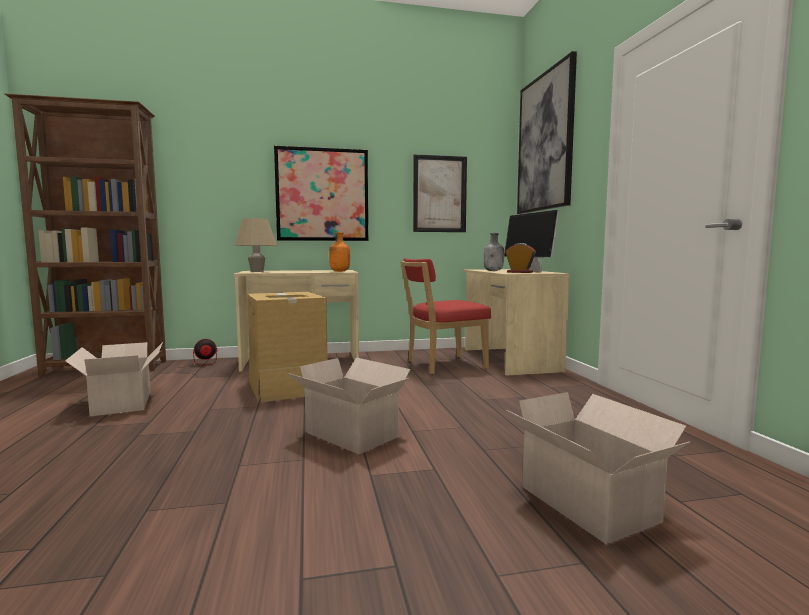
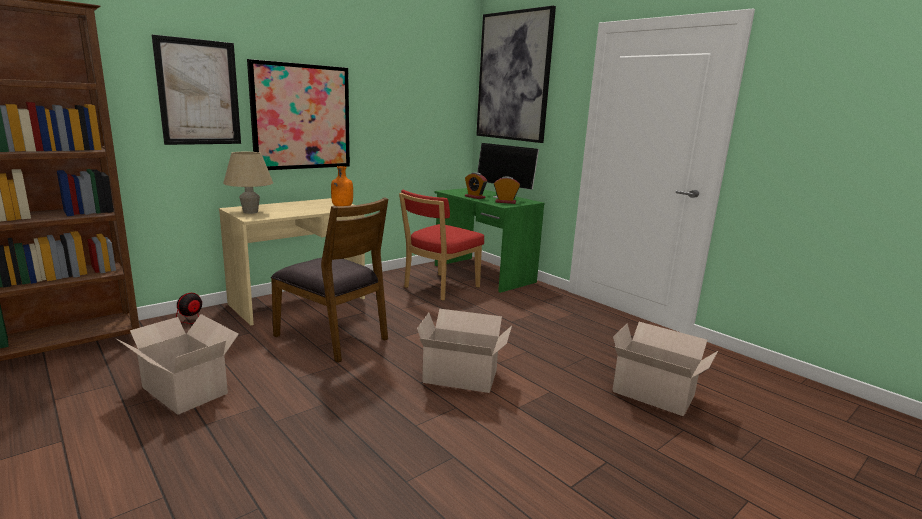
camera: 30 degrees left, 10 degrees up
(287, 387) = (333, 337): cardboard box -> brown chair
(439, 194) = (412, 115): picture -> picture (199, 93)
(493, 271) = (475, 197): grey bottle -> alarm clock
(508, 360) = (483, 274): beige desk -> green desk

